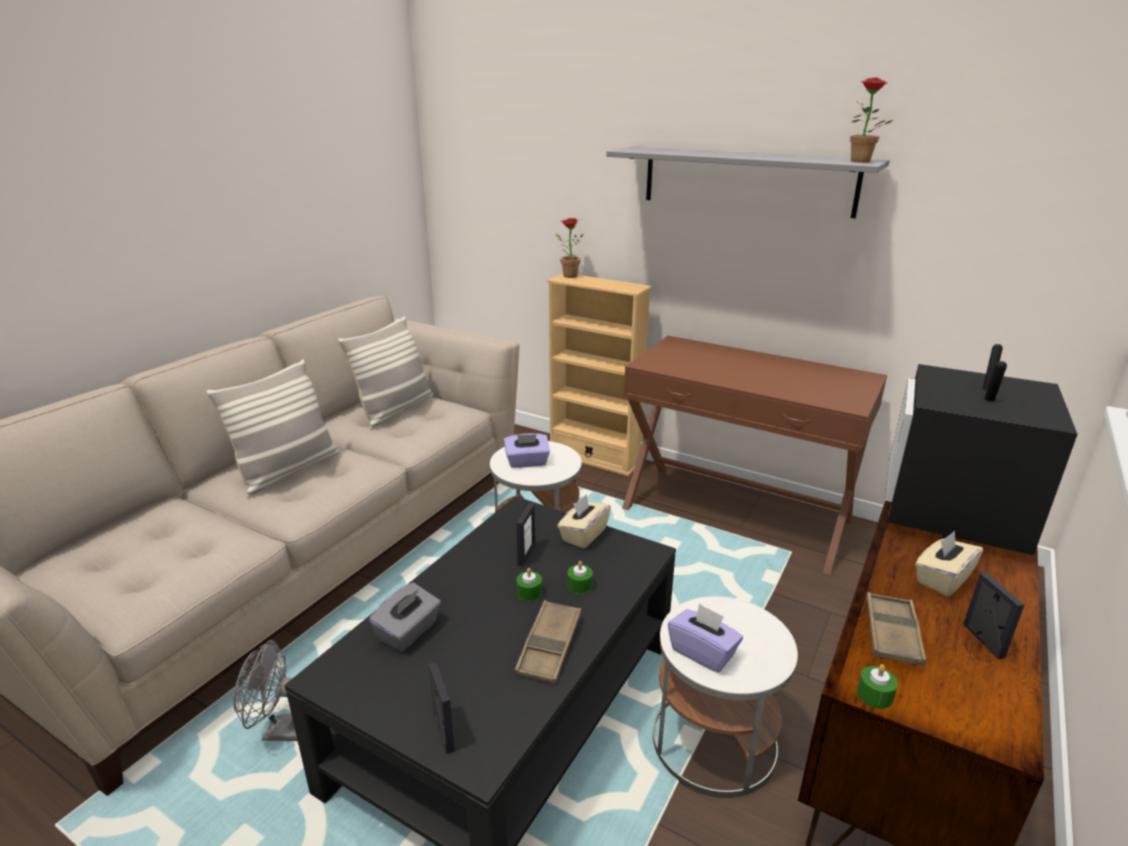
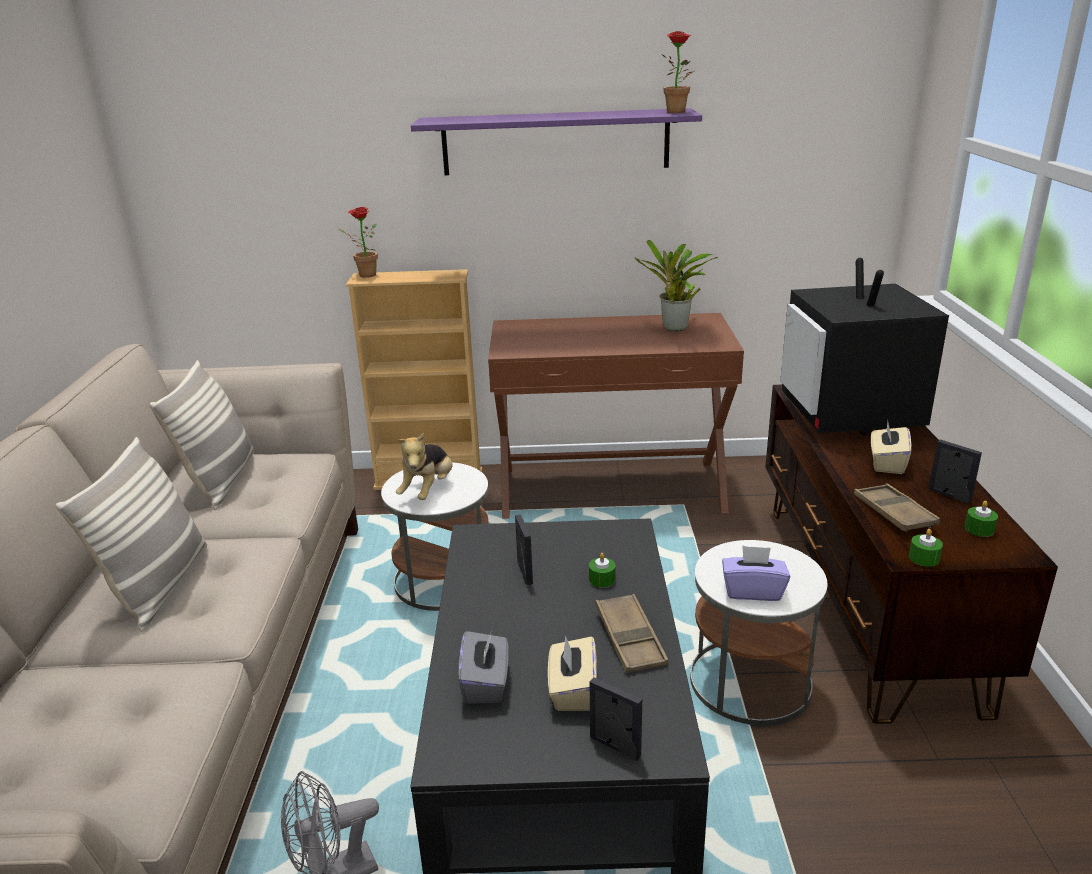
camera: 30 degrees left, 0 degrees up
(527, 462) = (428, 490): purple tissue box -> plush toy
(529, 592) = (563, 603): green candle -> green candle (979, 529)
(583, 535) = (559, 536): beige tissue box -> beige tissue box (572, 691)
(747, 180) = (555, 142): grey shelf -> purple shelf
(819, 380) = (674, 329): none -> potted plant

